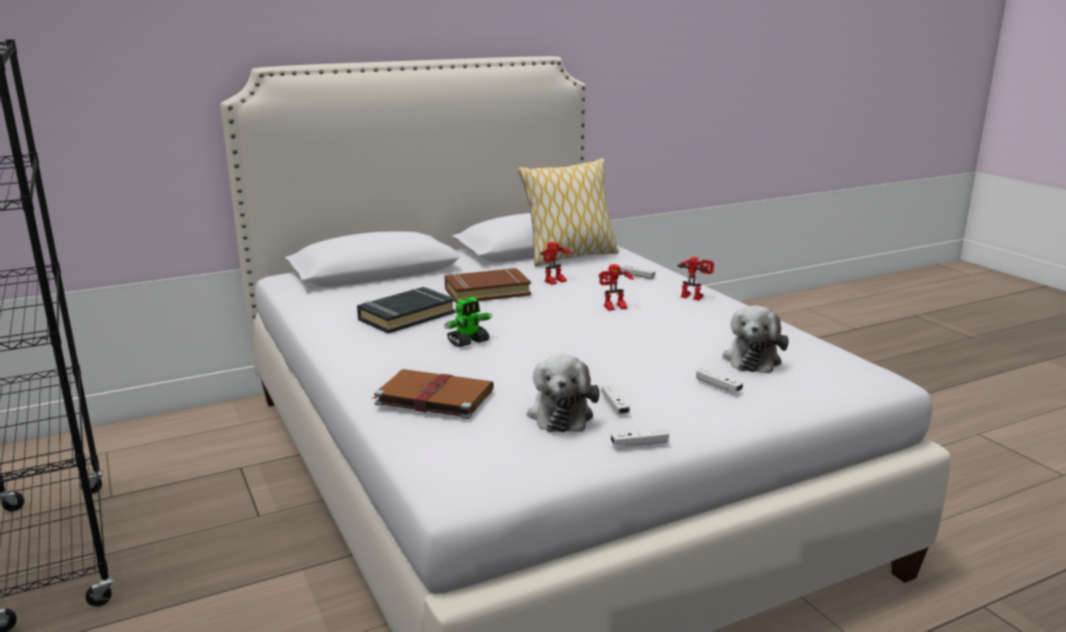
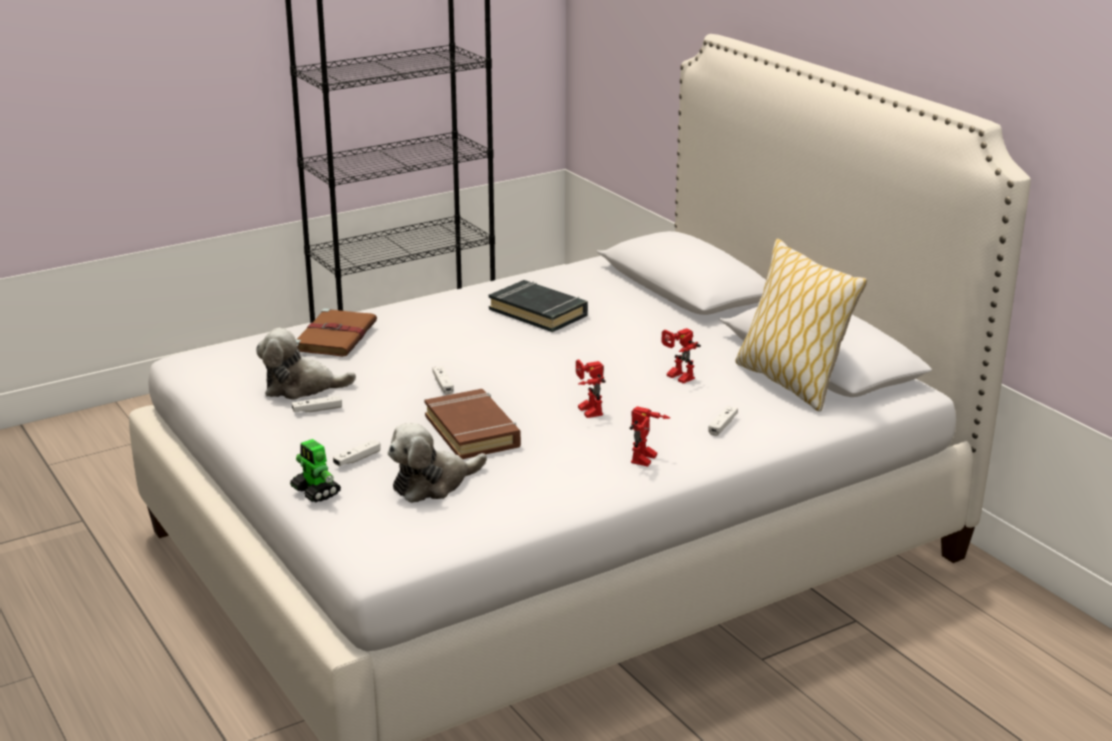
camera: 85 degrees right, 5 degrees up
(469, 341) = (469, 343): toy robot -> toy robot (316, 492)
(487, 292) = (626, 343): brown book -> brown book (472, 431)
(639, 444) = (241, 419): white game controller -> white game controller (443, 385)
(752, 359) = (433, 484): plush toy -> plush toy turned 45 degrees counterclockwise

